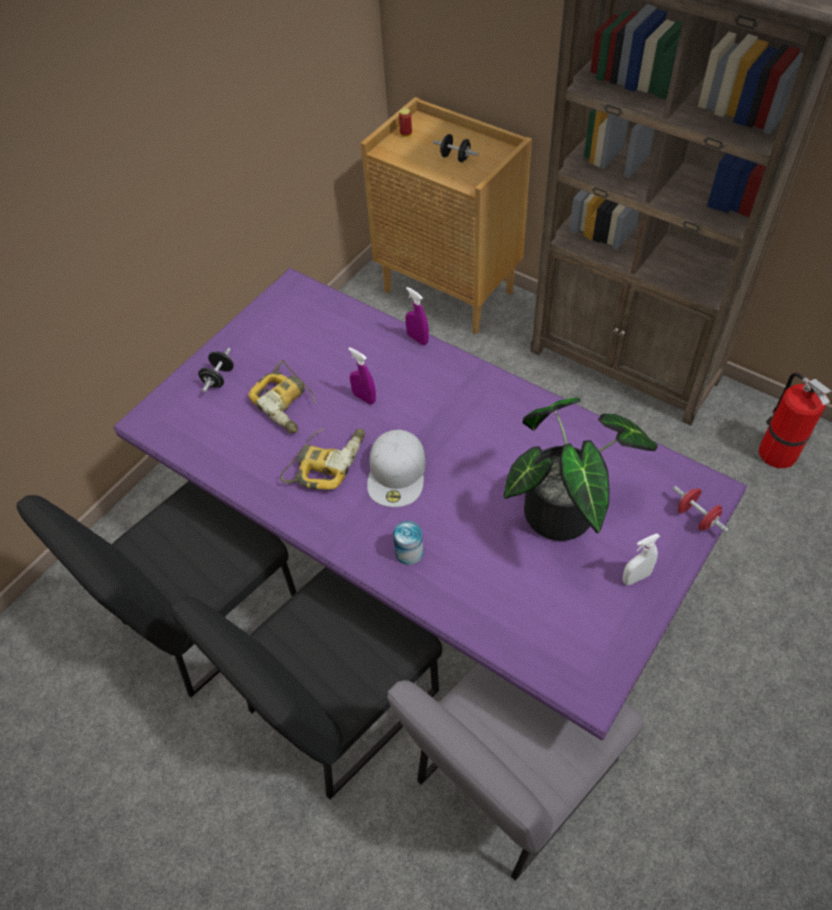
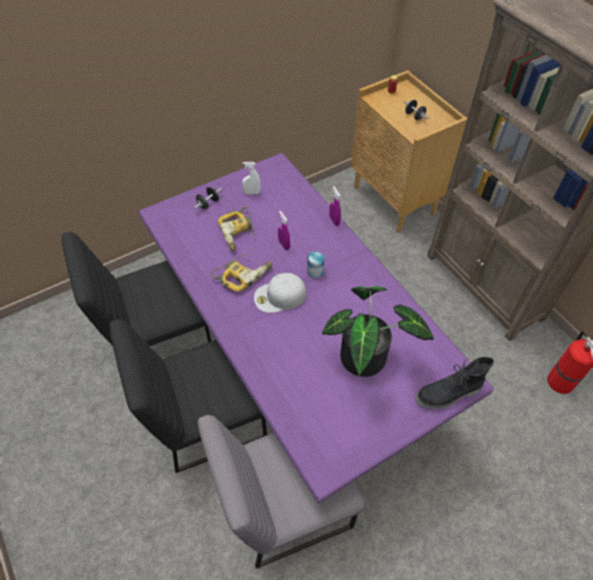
camera: 20 degrees right, 0 degrees up
(397, 473) = (279, 296): white cap -> white cap turned 45 degrees clockwise
(409, 552) = (261, 345): can -> can (315, 271)
(636, 577) = (389, 415): white spray bottle -> white spray bottle (252, 192)
(696, 517) = (448, 395): red dumbbell -> black boot

